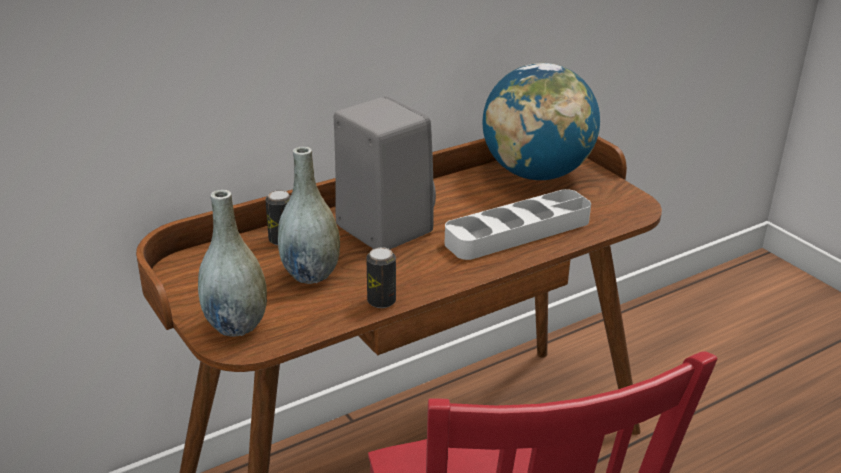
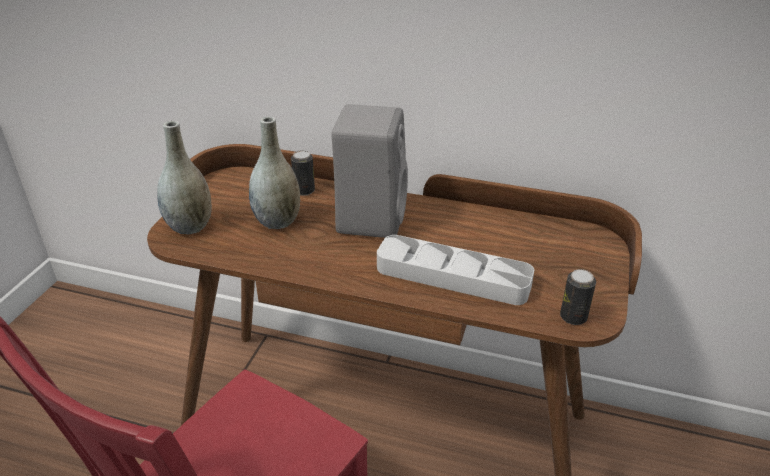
camera: 50 degrees right, 5 degrees up
(381, 301) = (278, 264): can -> can (573, 317)
(536, 174) = (556, 242): globe -> none

